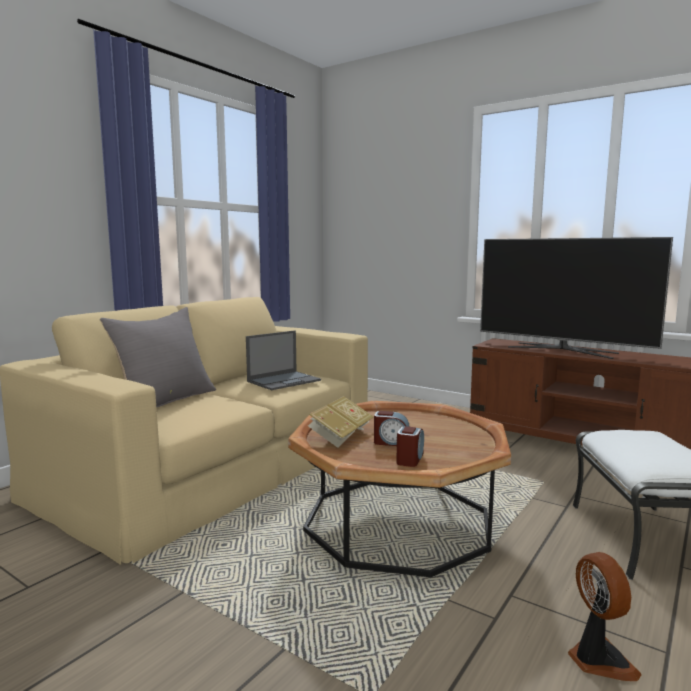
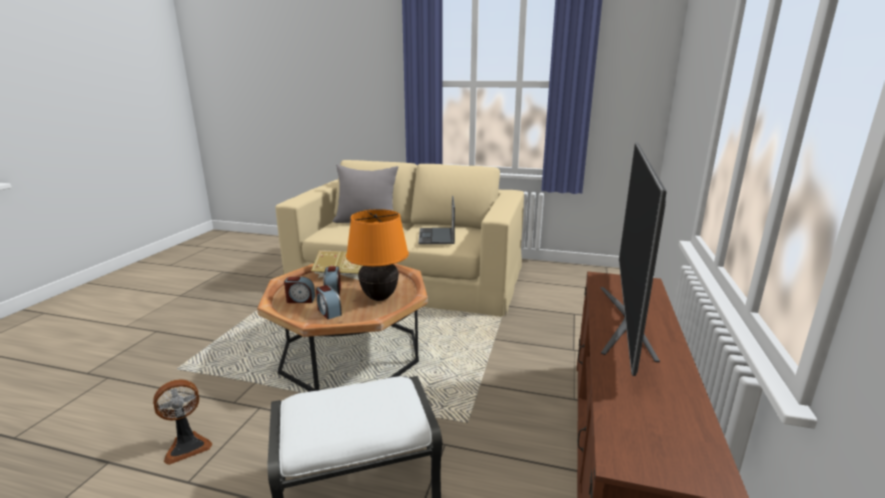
camera: 70 degrees right, 10 degrees up
(284, 381) = (436, 236): laptop -> laptop turned 60 degrees clockwise
(425, 425) = (379, 297): none -> orange table lamp
(454, 447) = (329, 312): none -> alarm clock

